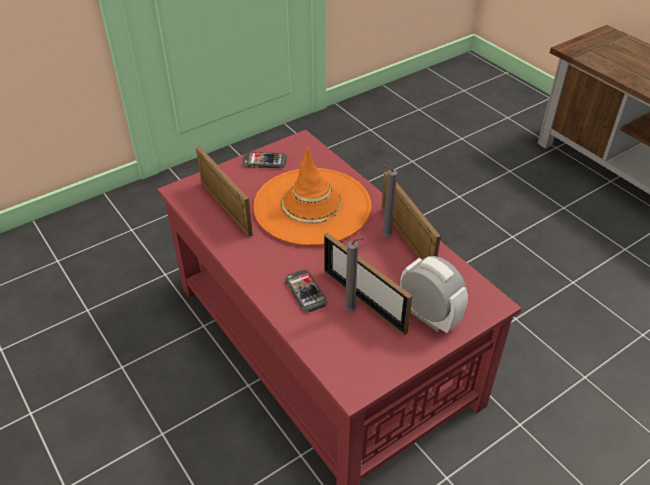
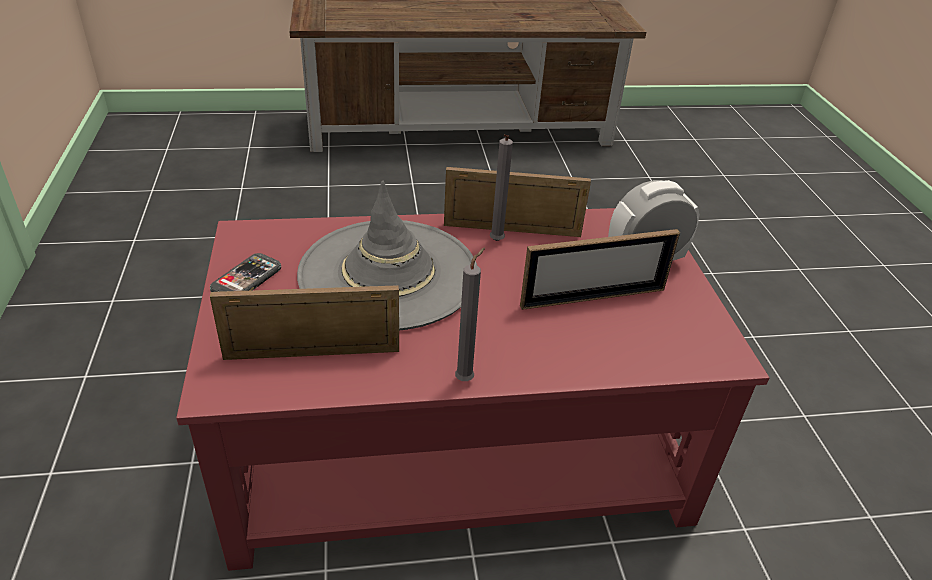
camera: 65 degrees left, 5 degrees down
(305, 292) = (548, 337): phone -> none
(312, 206) = (389, 274): orange hat -> grey hat
(352, 311) = (604, 312): grey candle -> grey candle (466, 378)

